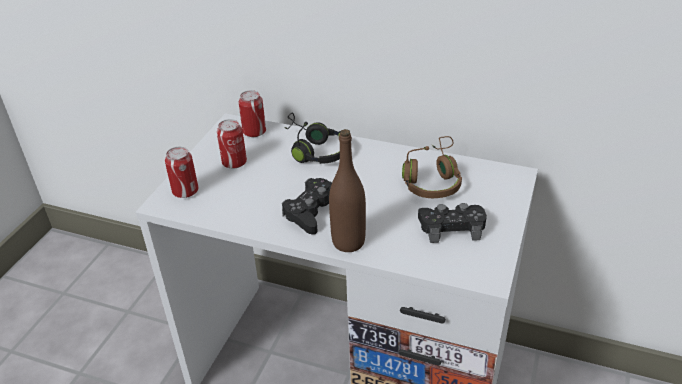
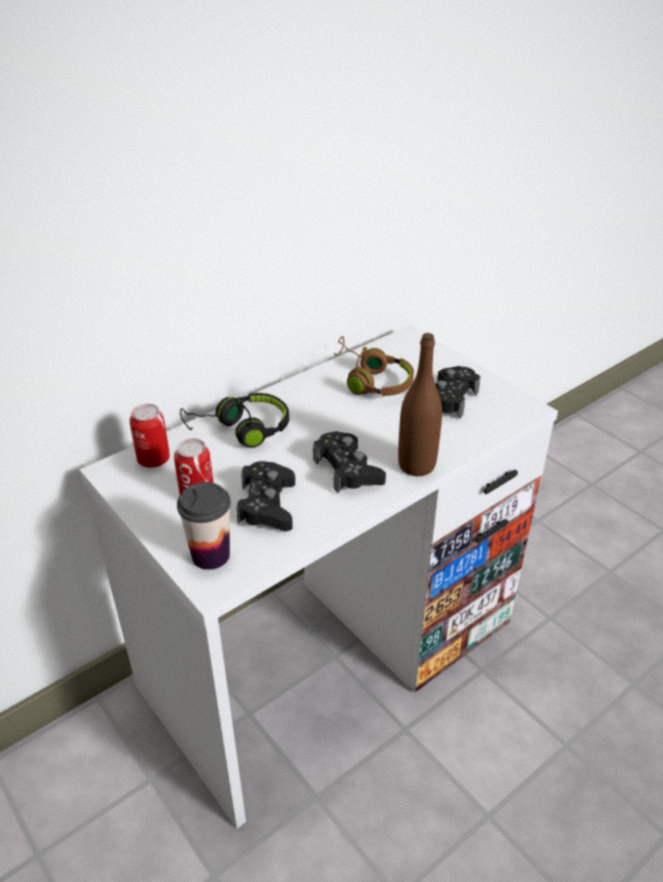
camera: 60 degrees left, 0 degrees up
(185, 191) = (210, 555): can -> cup
(248, 193) = (267, 504): none -> black game controller

